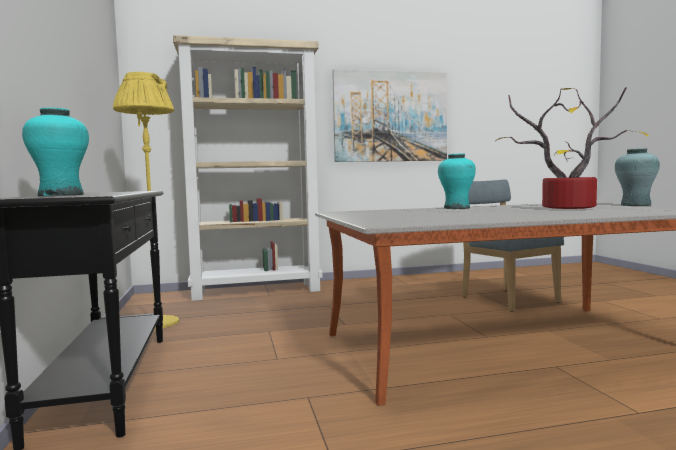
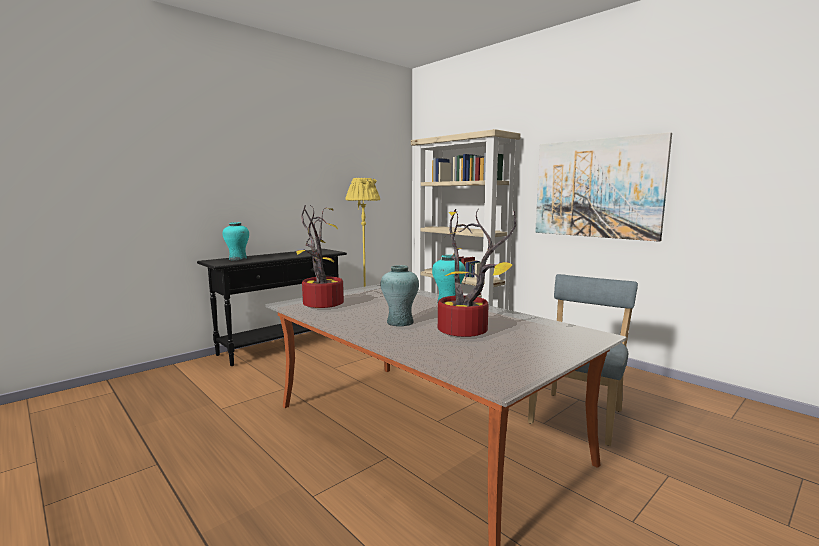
camera: 60 degrees right, 5 degrees up
(407, 219) = (320, 304): none -> potted plant
(635, 205) = (554, 353): turquoise vase -> turquoise vase (399, 322)

